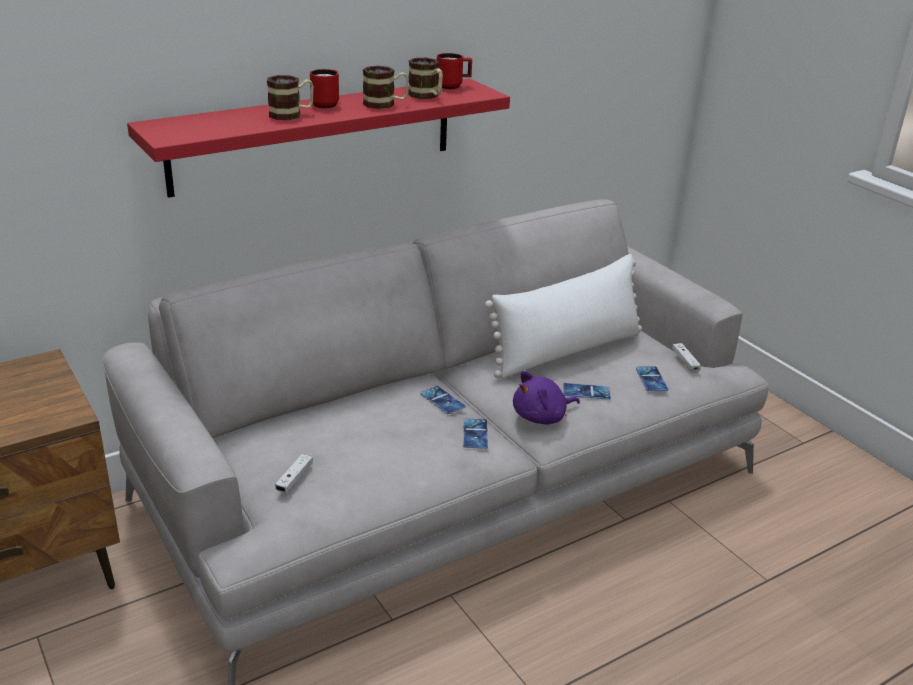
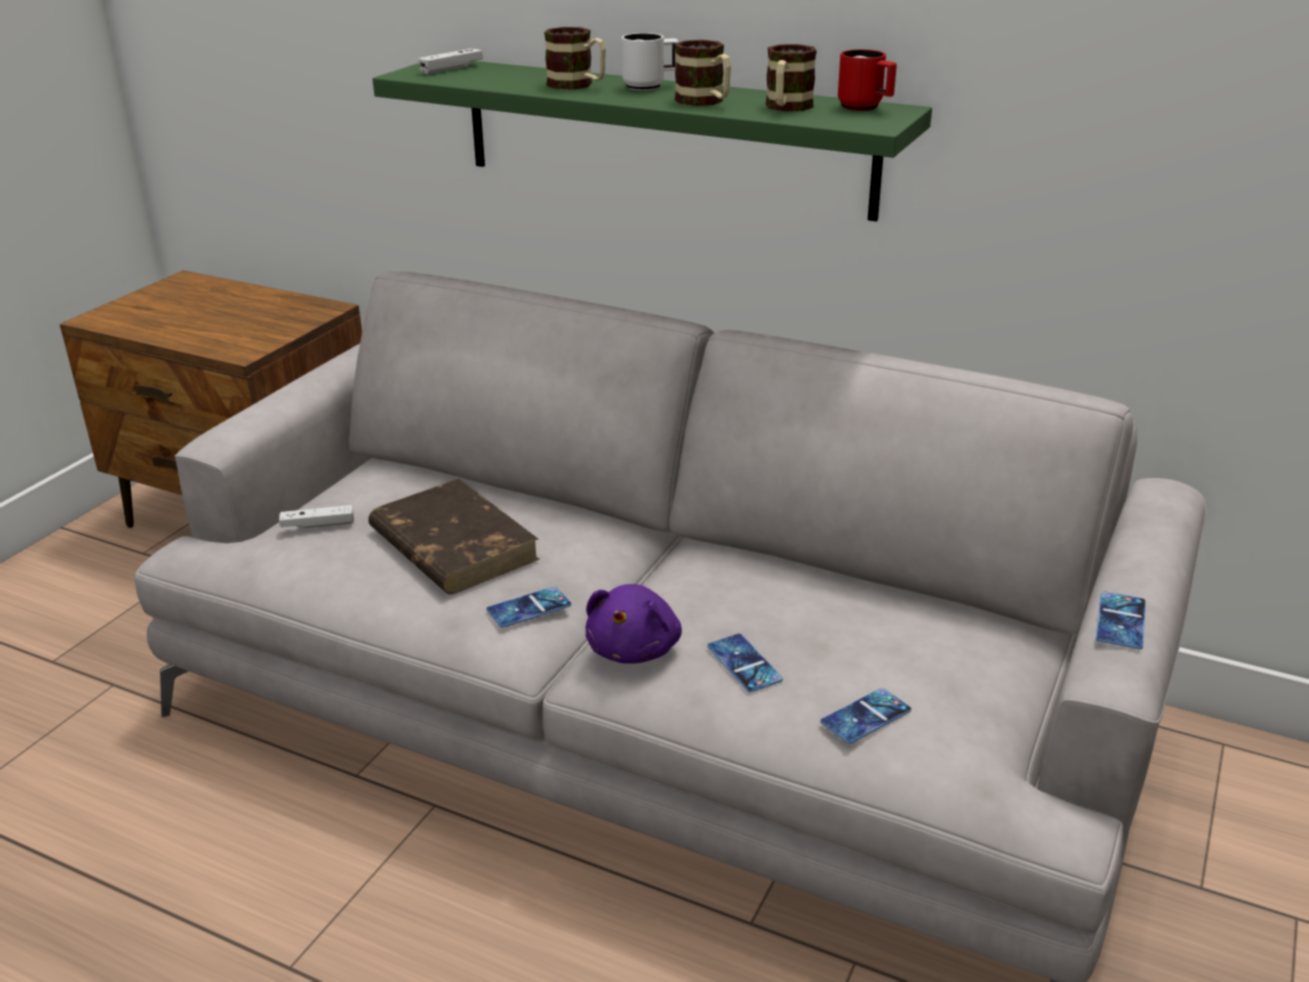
camera: 60 degrees right, 0 degrees up
(315, 135) = (664, 136): red shelf -> green shelf
(327, 104) = (650, 86): red mug -> white mug
(380, 436) = (452, 544): none -> brown book
(442, 400) = (584, 557): phone -> phone (1120, 621)
(542, 417) = (635, 648): purple plush toy -> purple plush toy turned 105 degrees counterclockwise
(567, 351) = (845, 609): white pillow -> none
(685, 362) = (978, 738): white game controller -> white game controller (451, 69)

